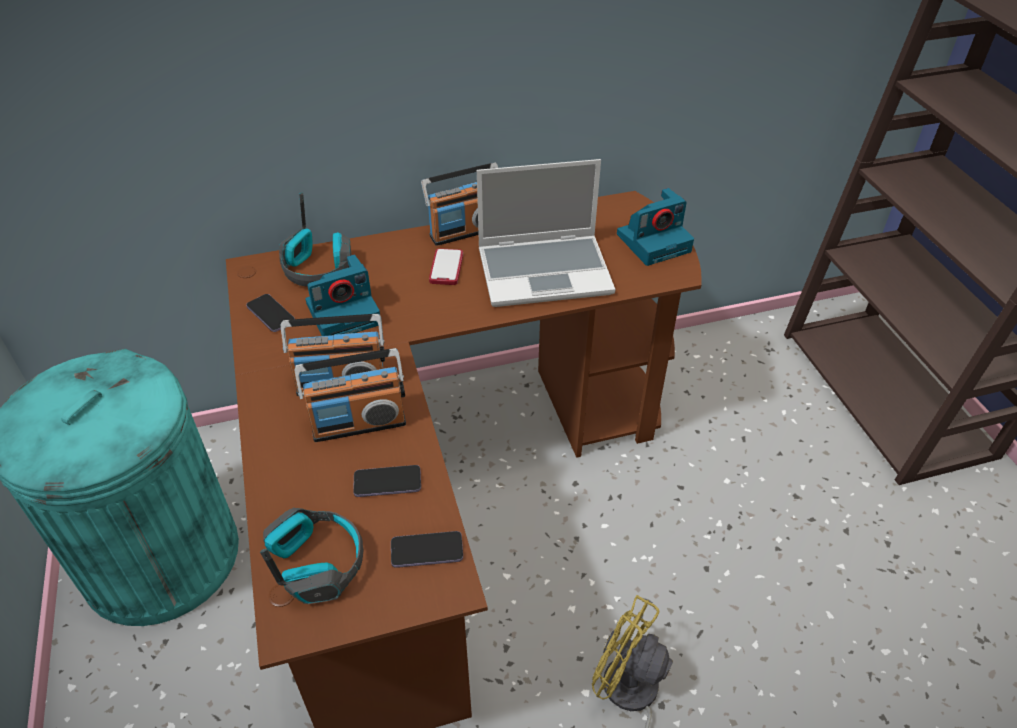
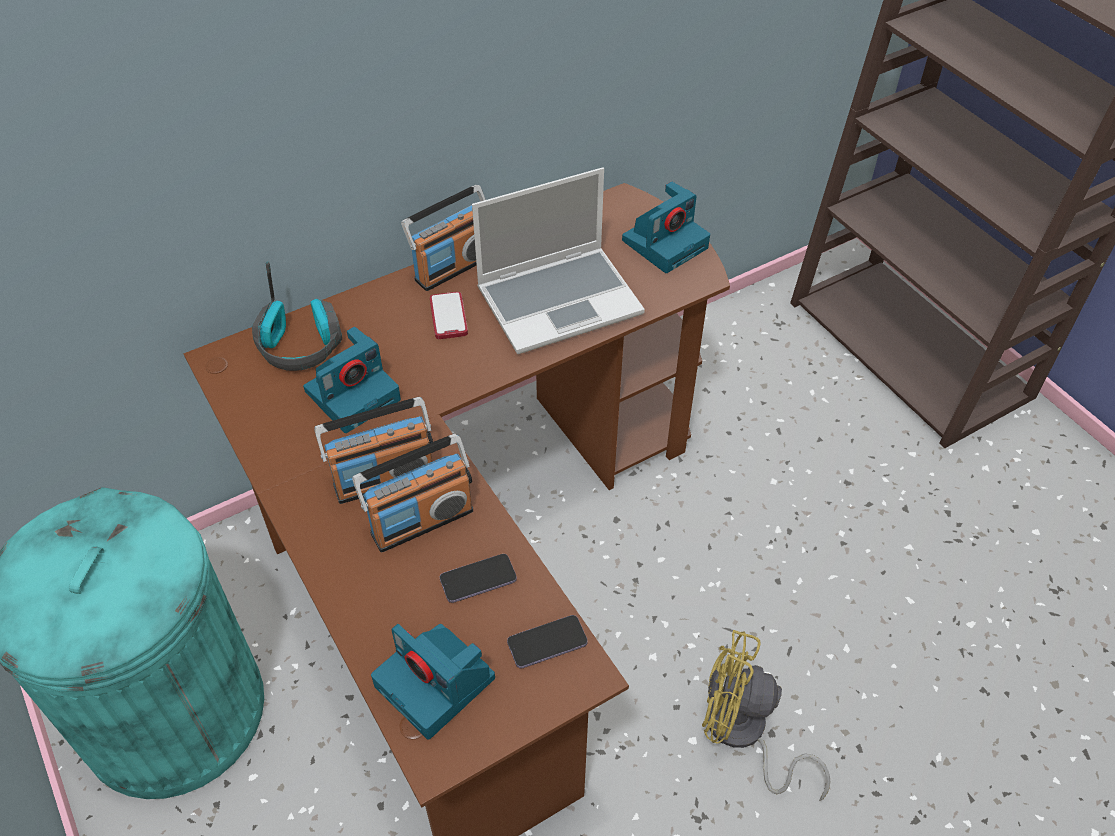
camera: 15 degrees left, 5 degrees up
(271, 314) = (268, 412): phone -> none
(317, 562) = (437, 683): headphones -> camera

